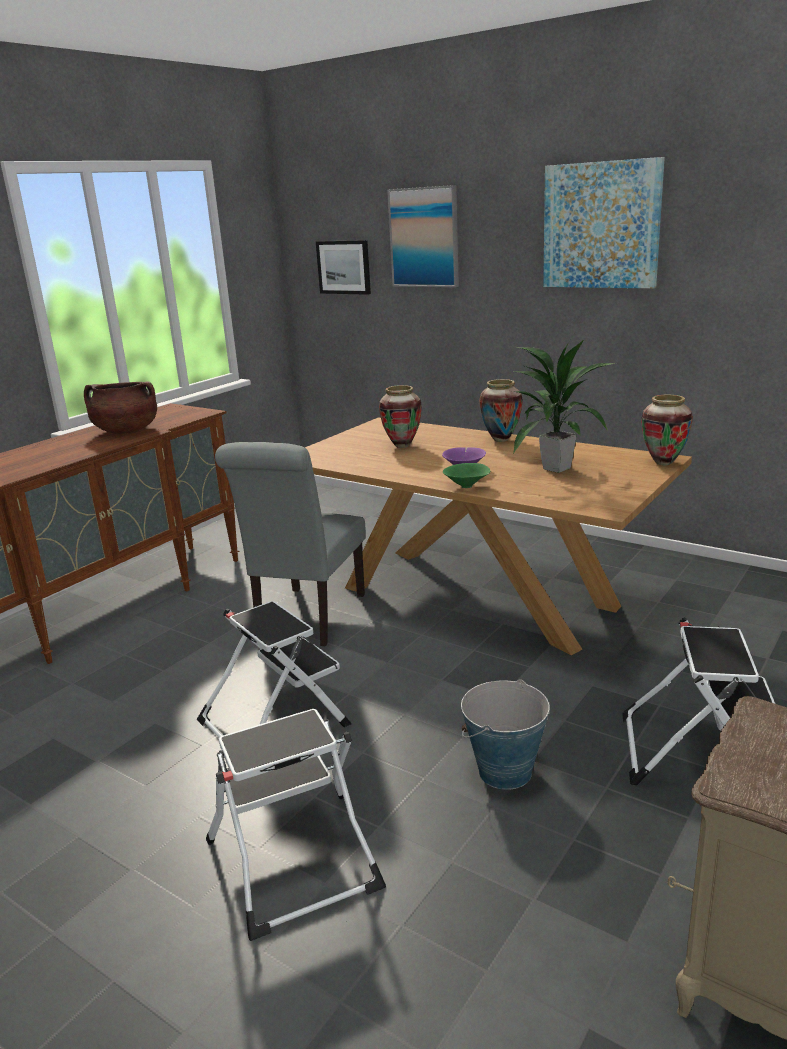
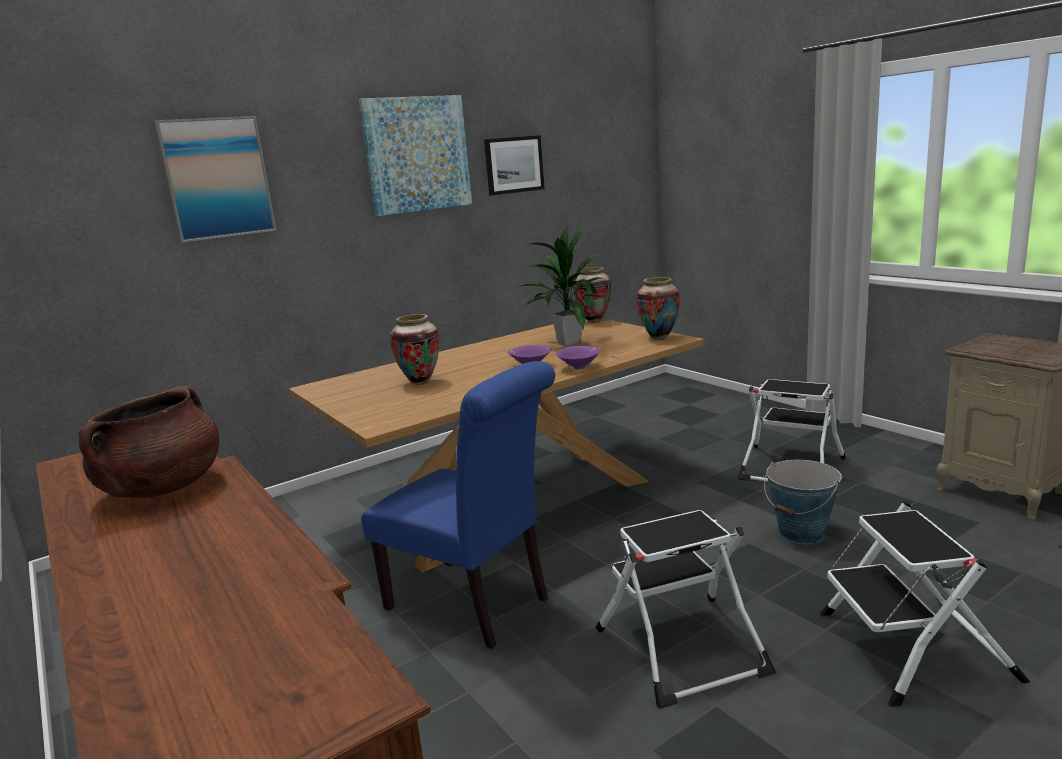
camera: 70 degrees left, 5 degrees down
(307, 619) = (475, 605): grey chair -> blue chair
(344, 267) = (80, 229): picture -> picture (513, 165)
(467, 486) = (580, 368): green bowl -> purple bowl
(500, 440) = (464, 352): vase -> vase (659, 338)

